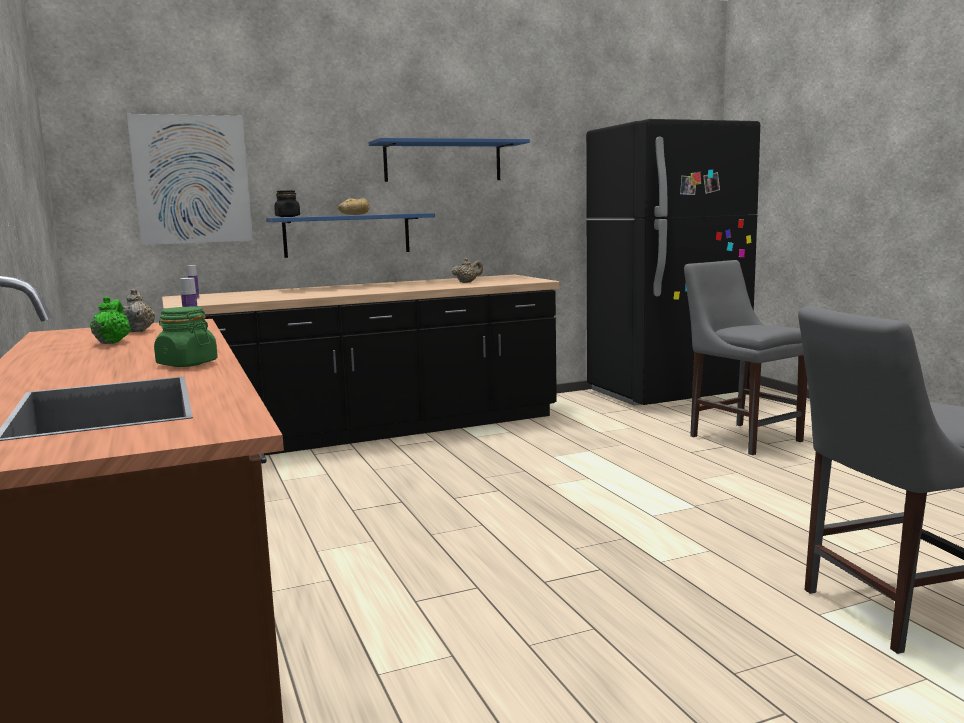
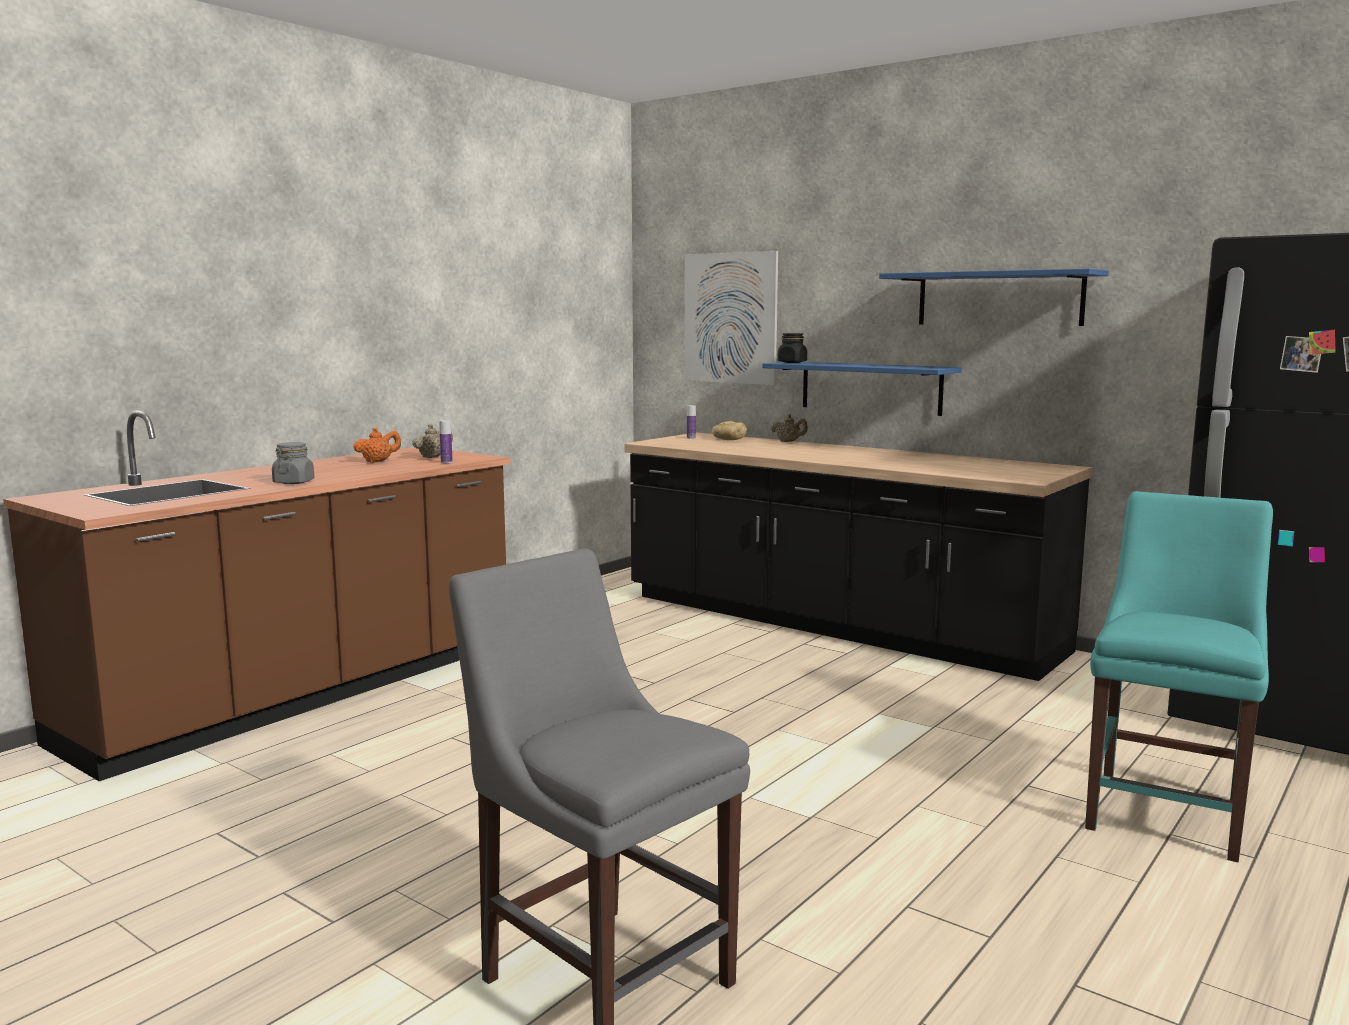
camera: 60 degrees right, 0 degrees up
(112, 342) = (378, 462): green teapot -> orange teapot
(187, 364) = (294, 482): green jar -> grey jar
(354, 215) = (868, 364): bread -> bread (728, 440)
(467, 282) = (953, 466): beige teapot -> beige teapot (789, 442)
(741, 437) = (1167, 810): grey chair -> turquoise chair

